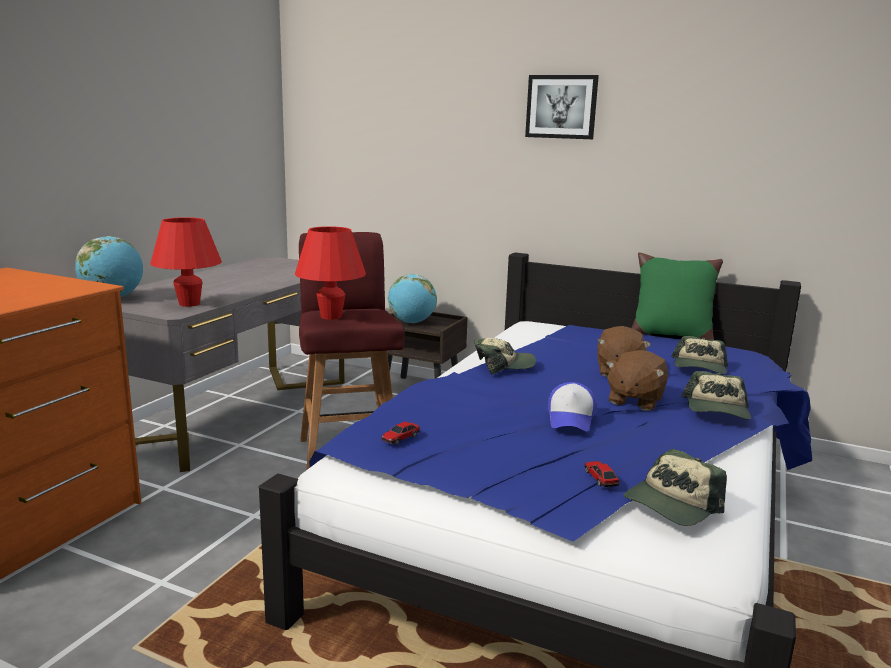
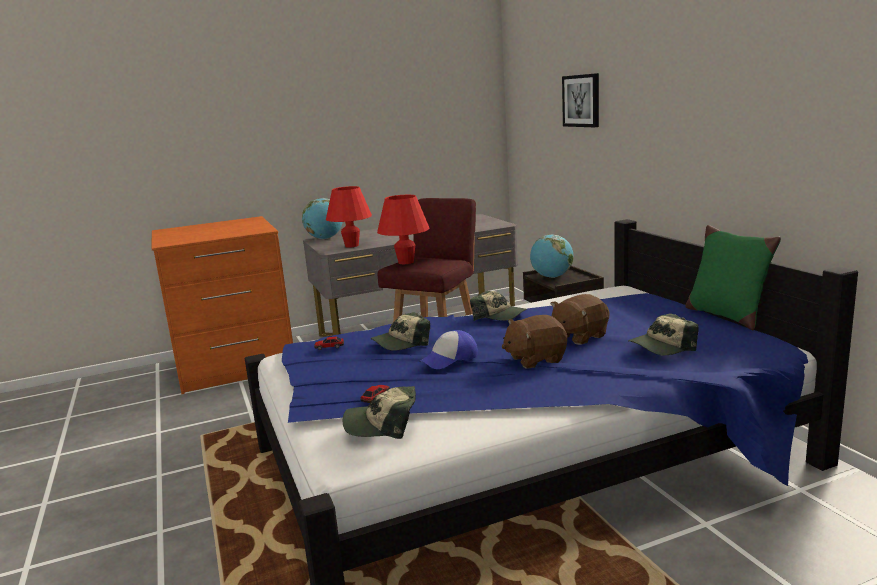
camera: 45 degrees right, 0 degrees up
(561, 107) = (659, 76): picture -> picture (581, 100)
(717, 410) = (577, 380): cap -> cap (401, 343)

